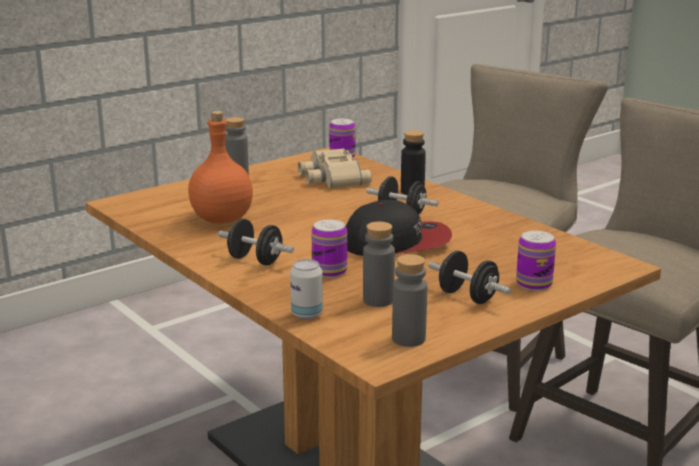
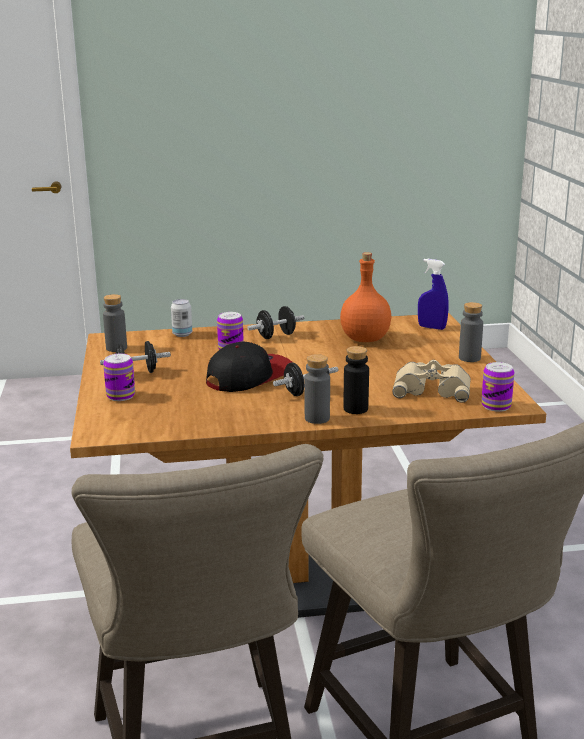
camera: 120 degrees right, 0 degrees up
(152, 200) = (432, 327): none -> blue spray bottle
(378, 300) = (171, 352): grey bottle -> grey bottle (317, 418)
(397, 243) = (249, 376): cap -> cap turned 150 degrees counterclockwise

